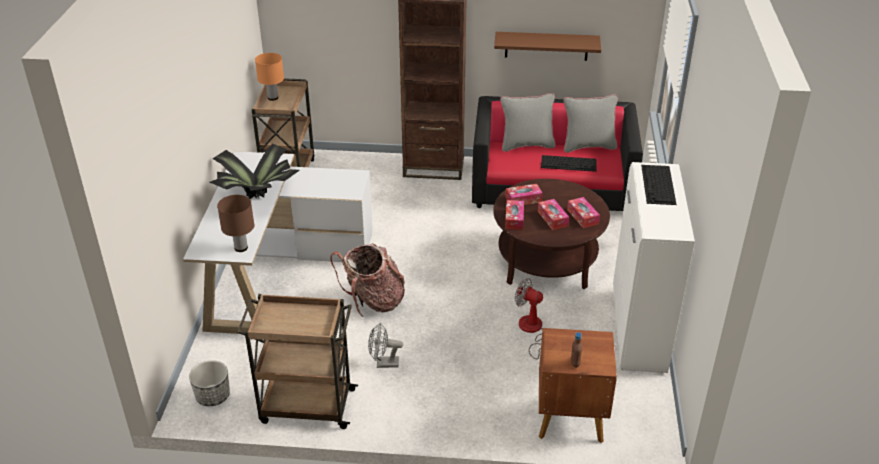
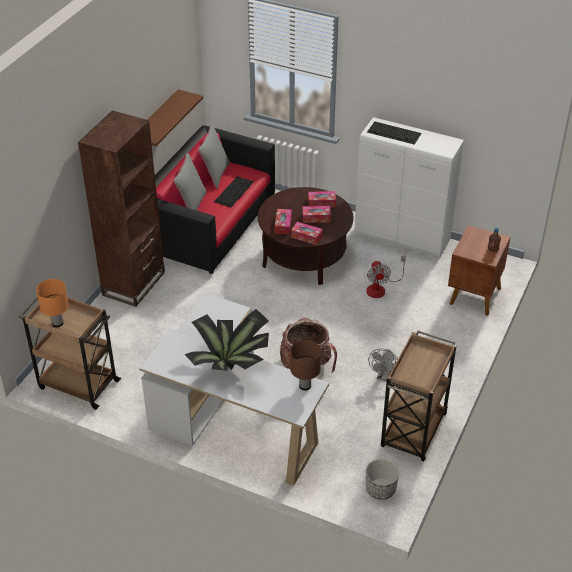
camera: 70 degrees left, 5 degrees up
(532, 331) = (380, 288): fan -> fan turned 60 degrees counterclockwise

